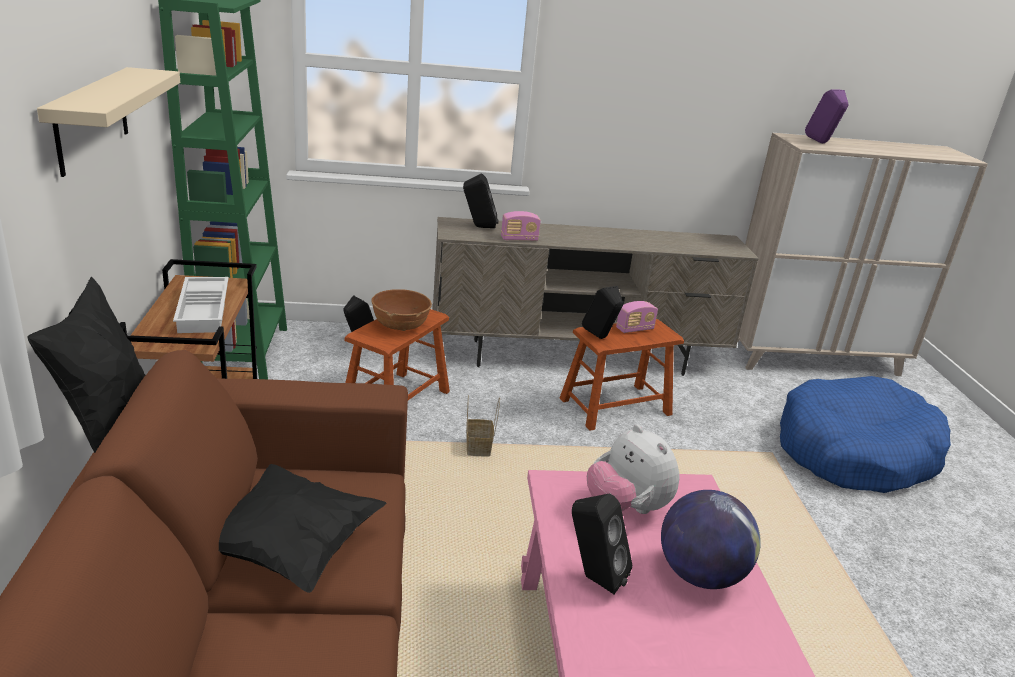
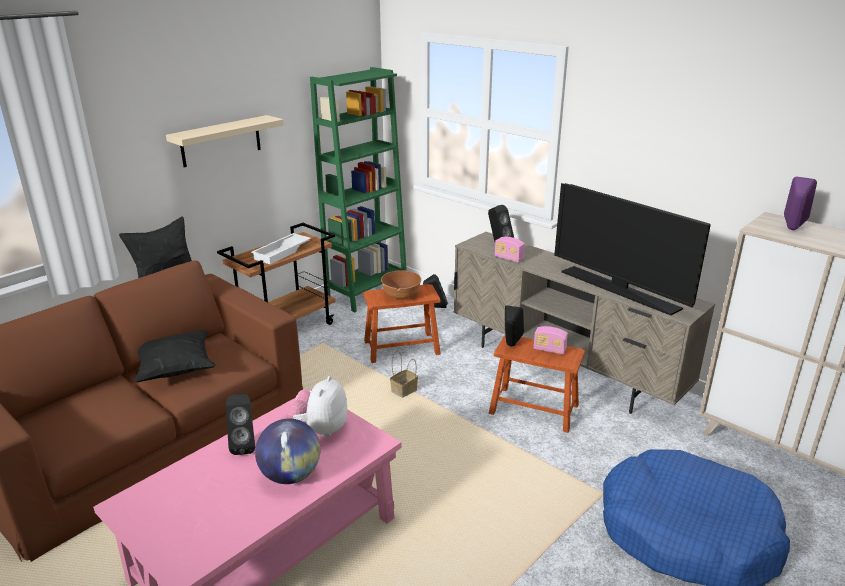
camera: 50 degrees right, 0 degrees up
(661, 243) = (620, 290): none -> television

